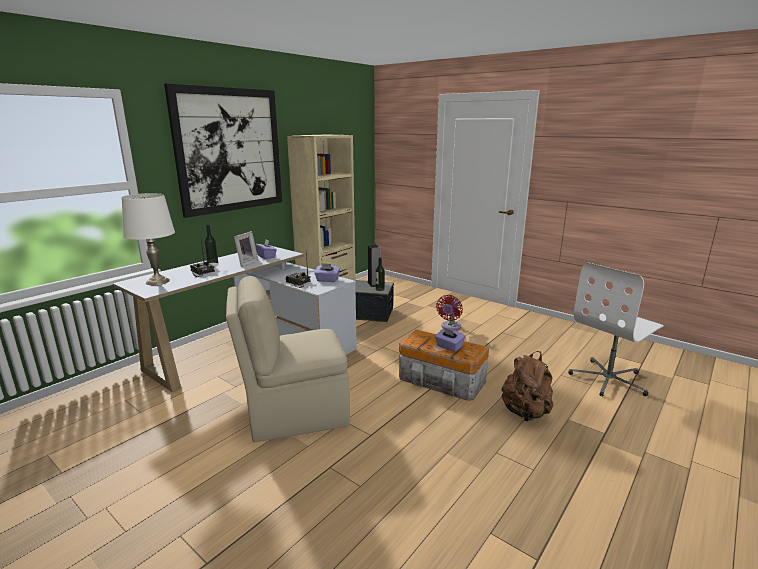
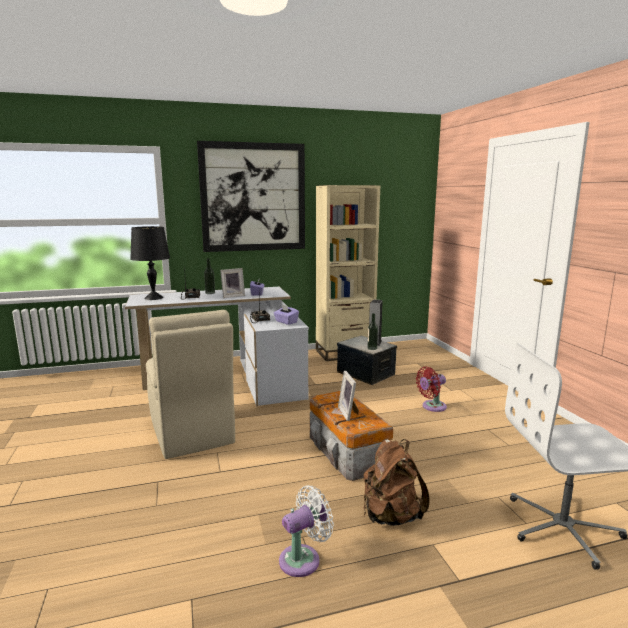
camera: 35 degrees right, 5 degrees down
(158, 281) = (154, 298): white table lamp -> black table lamp
(294, 414) = (191, 433): beige chair -> beige chair turned 135 degrees counterclockwise
(449, 347) = (349, 413): purple tissue box -> picture frame
(517, 466) = (303, 559): none -> white fan

